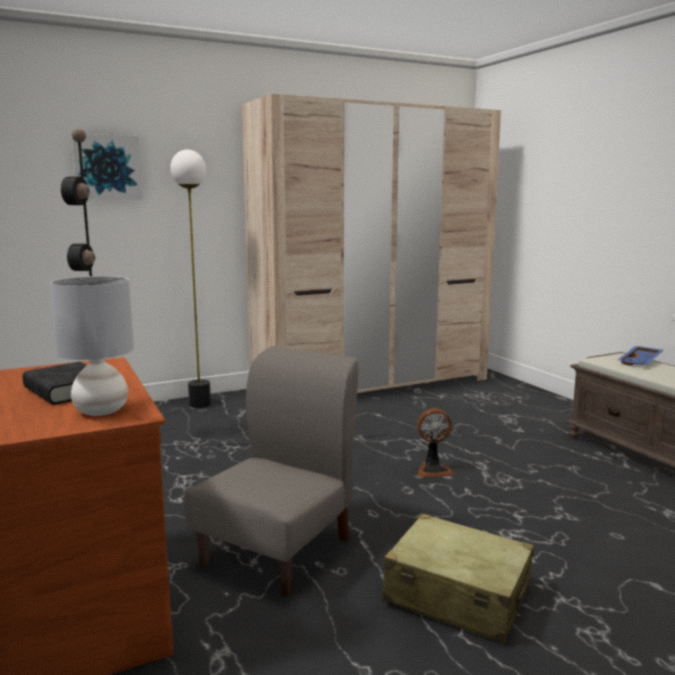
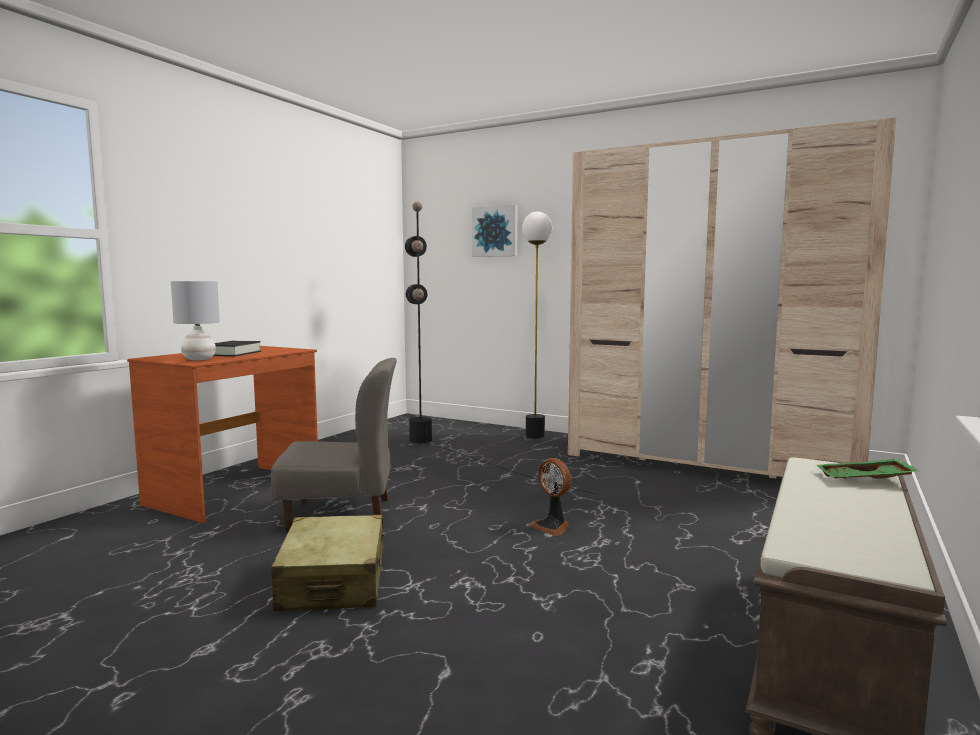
camera: 55 degrees right, 5 degrees down
(641, 362) = (865, 480): blue tray -> green tray

